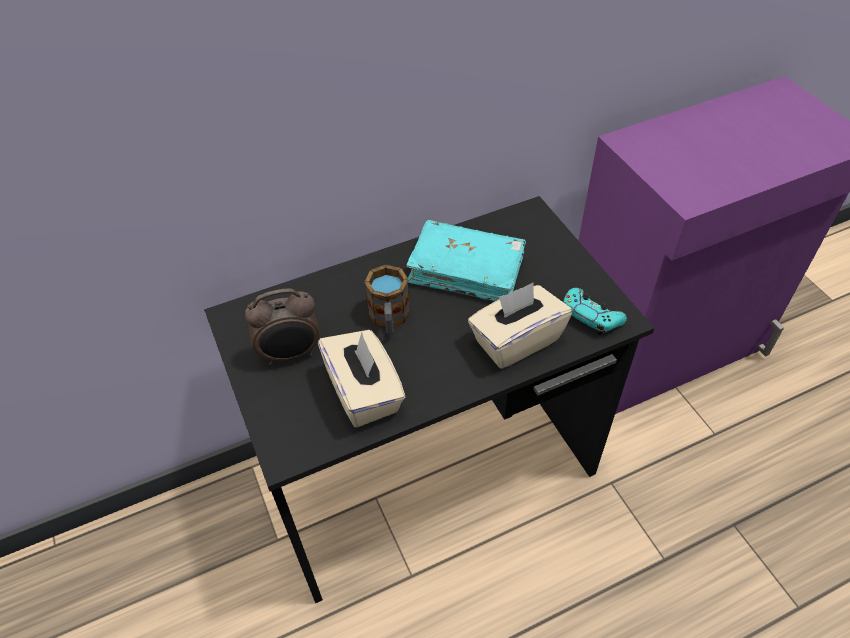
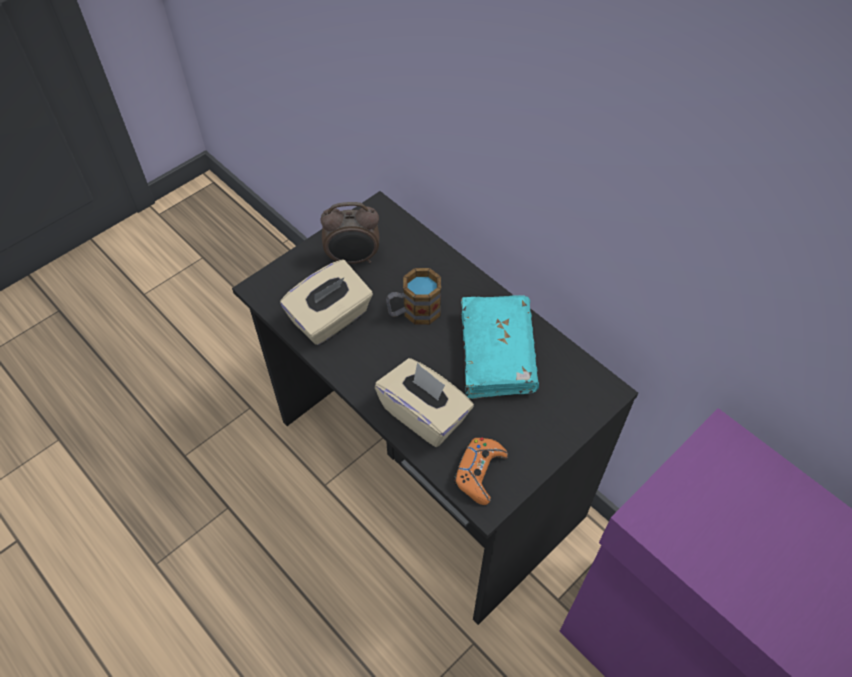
camera: 70 degrees right, 5 degrees up
(291, 354) = (353, 259): alarm clock -> alarm clock turned 60 degrees counterclockwise
(591, 316) = (479, 473): turquoise game controller -> orange game controller

